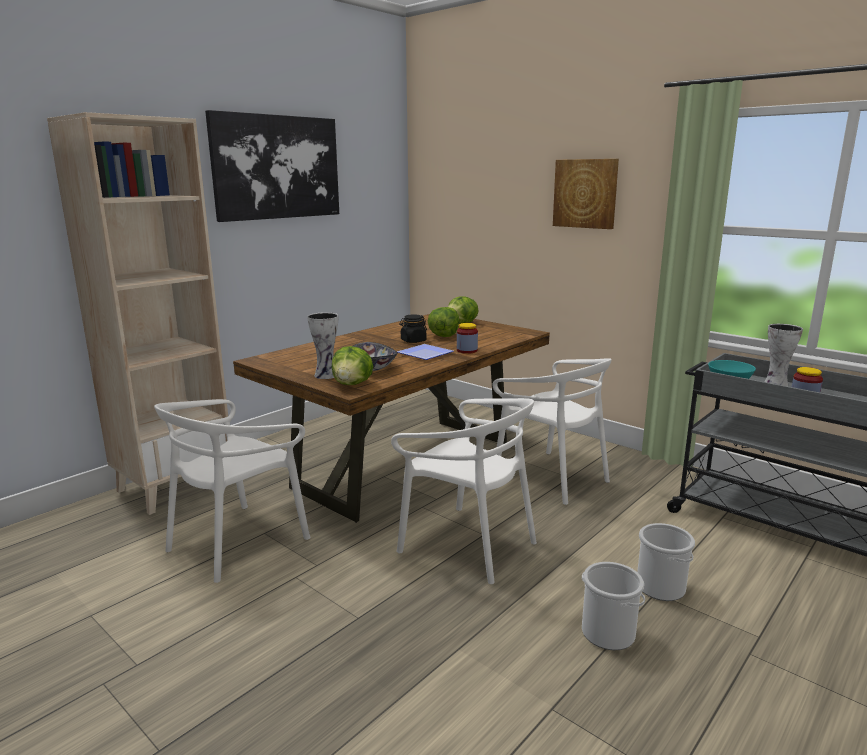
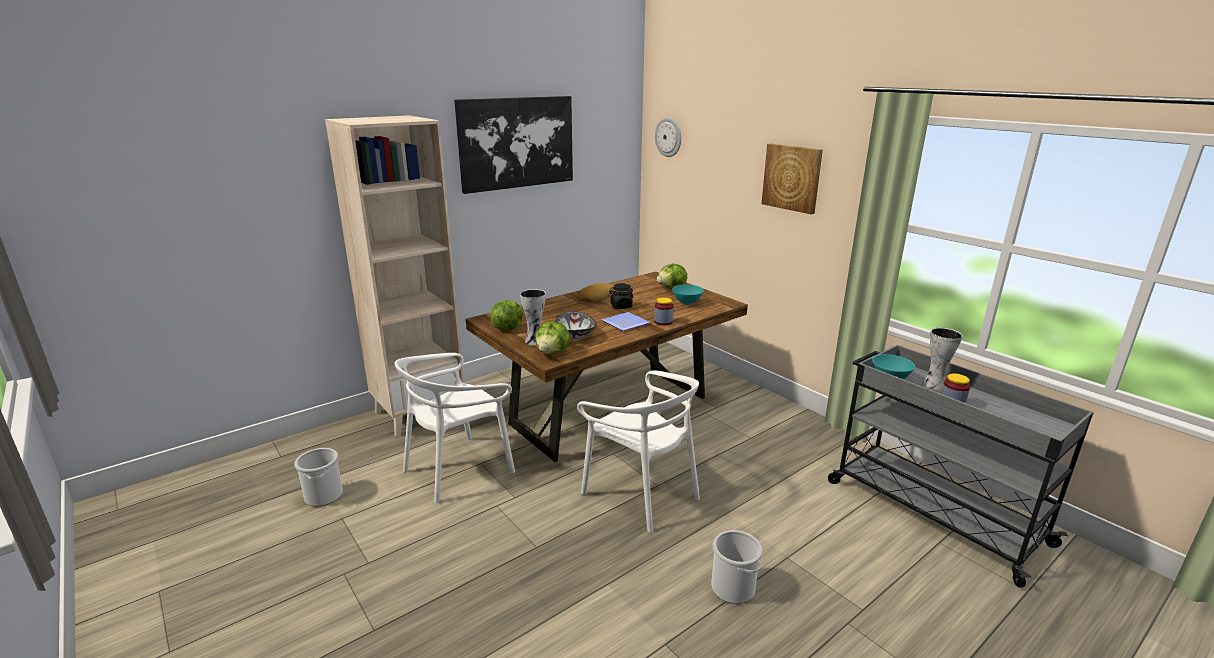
camera: 10 degrees right, 5 degrees up
(381, 334) = (596, 297): none -> bread
(440, 168) = (668, 137): none -> wall clock
(443, 336) = (650, 302): lettuce -> lettuce (507, 328)
(484, 334) = (687, 303): none -> turquoise bowl
(551, 477) = (734, 436): white chair -> none
(660, 587) = (793, 553): bucket -> bucket (323, 495)

